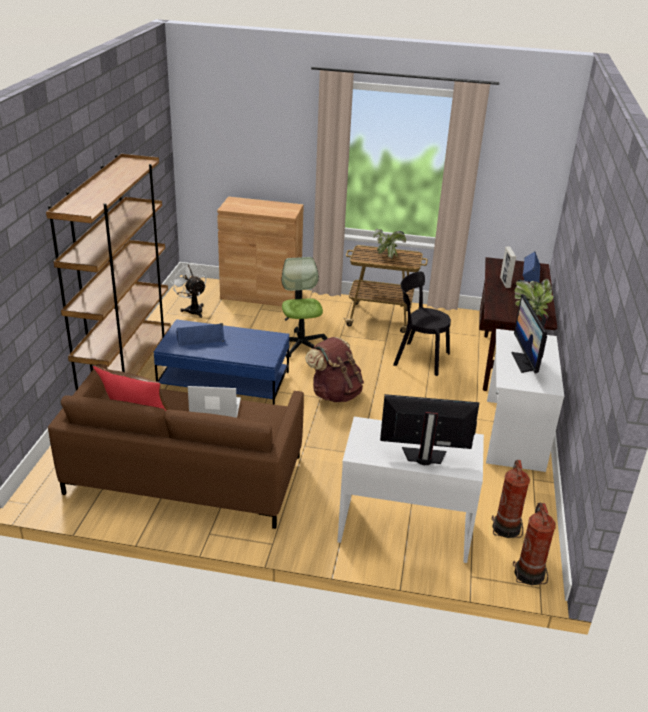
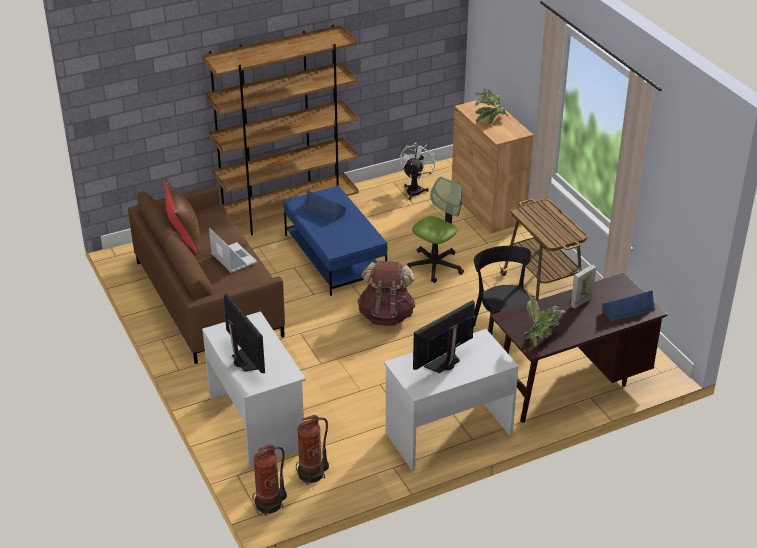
camera: 55 degrees right, 5 degrees up
(386, 256) = (550, 222): potted plant -> potted plant (490, 120)

